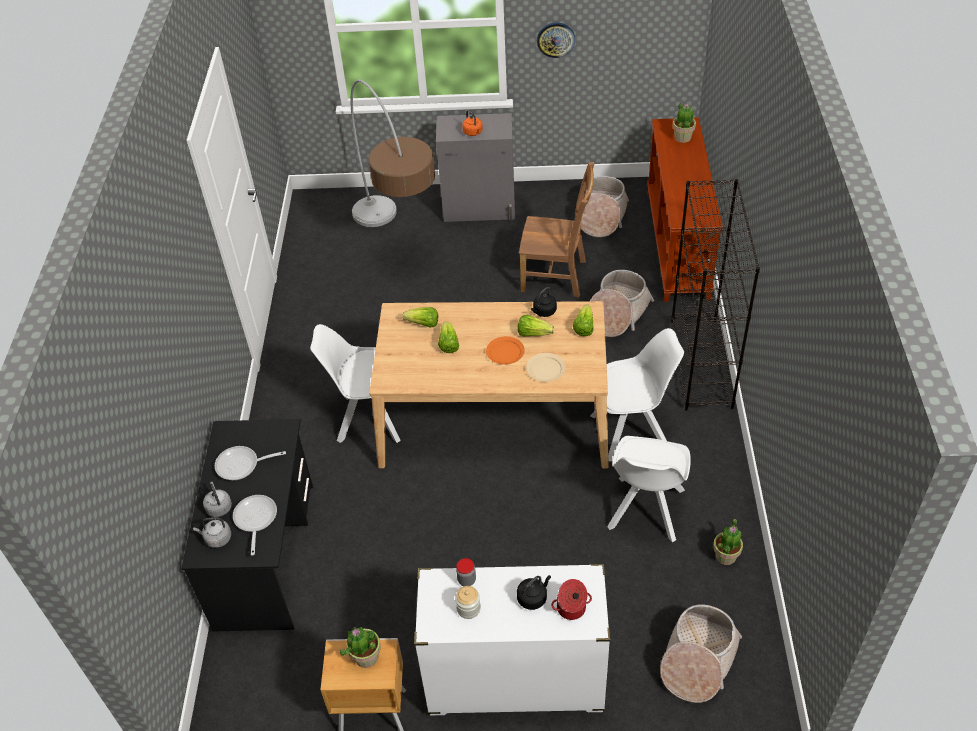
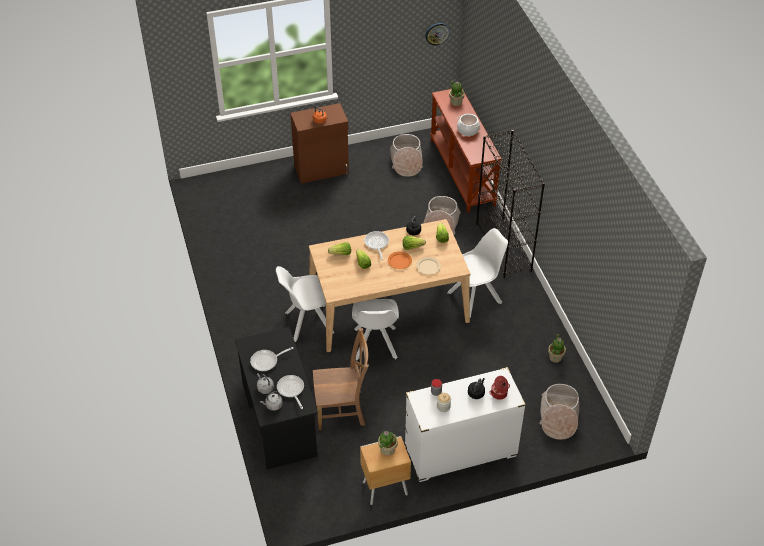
camera: 20 degrees left, 0 degrees up
(398, 248) = (277, 207): floor lamp -> none
(480, 209) = (322, 170): grey cabinet -> brown cabinet
(481, 319) = (376, 244): none -> frying pan
(555, 39) = (364, 51): wall clock -> wall clock (437, 33)
(557, 276) = (392, 208): brown chair -> brown chair (342, 410)
(645, 510) = (501, 342): white chair -> white chair (375, 344)
(686, 178) = (468, 130): none -> cooking pot

